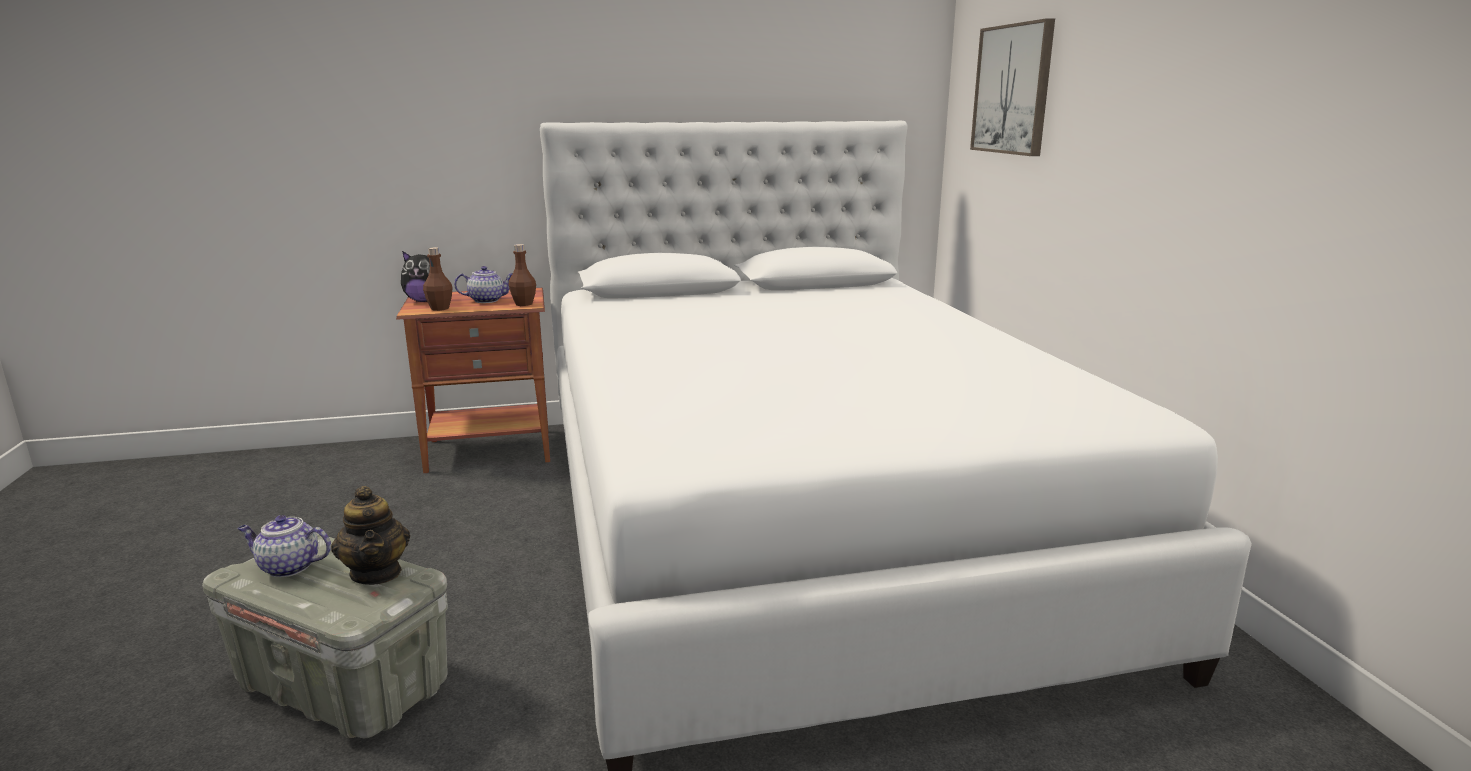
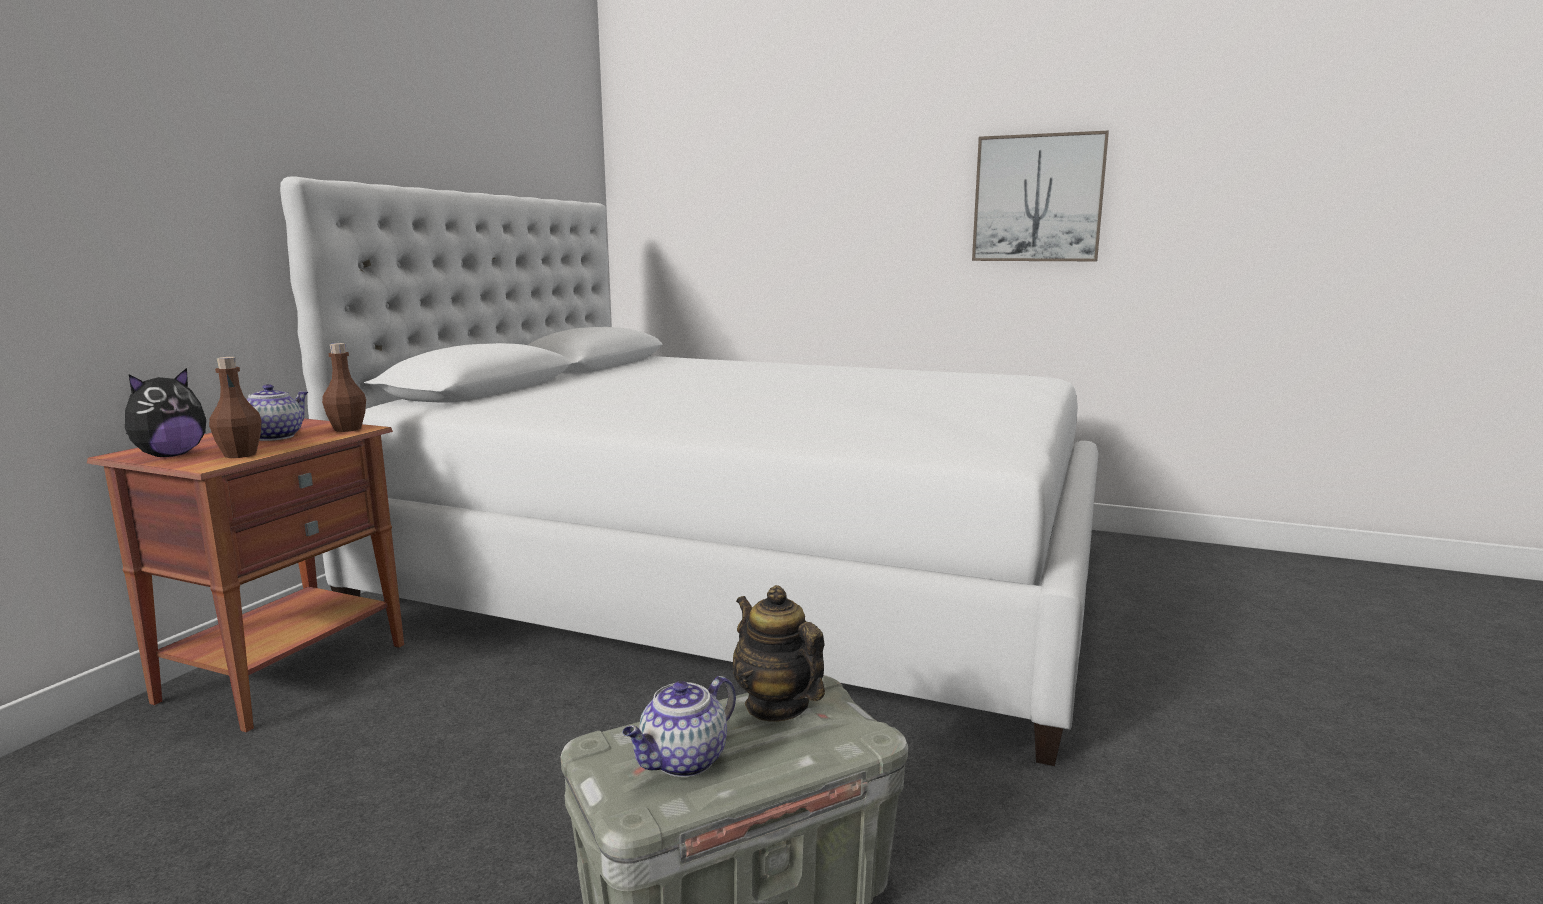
camera: 55 degrees left, 5 degrees down
(377, 573) = (776, 705): teapot -> teapot turned 135 degrees counterclockwise
(1013, 89) = (713, 175): picture -> picture (1038, 198)

